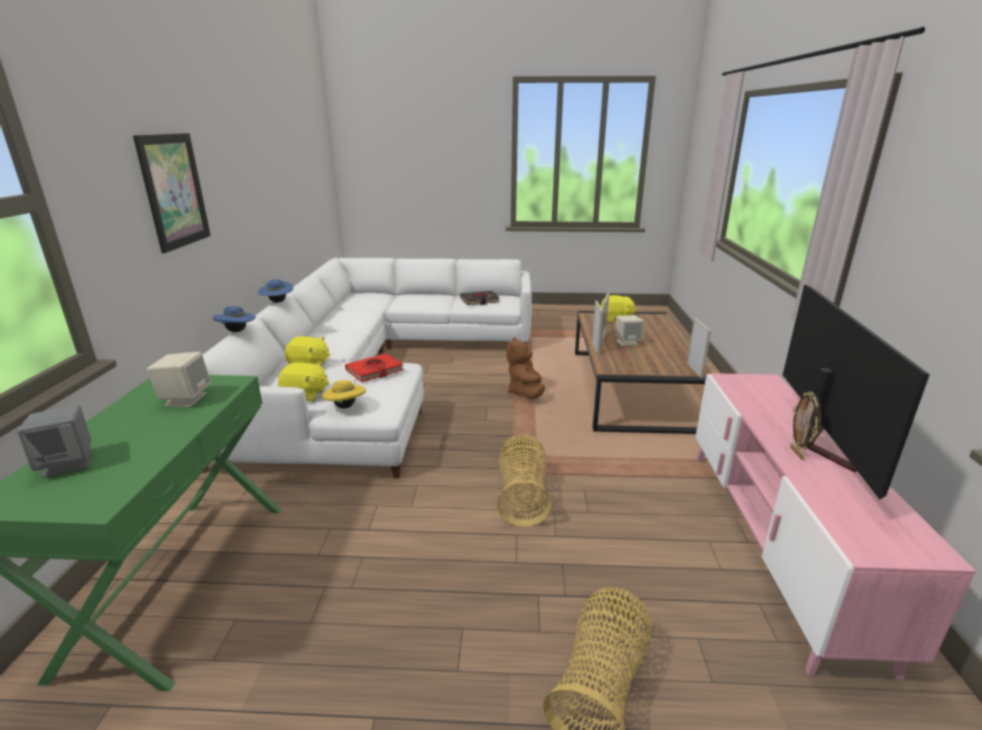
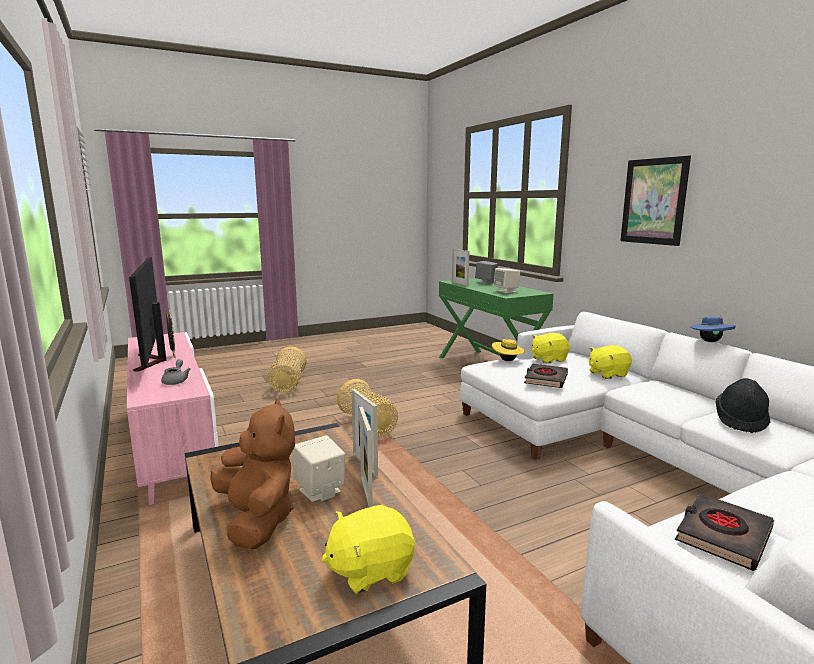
camera: 150 degrees right, 10 degrees down
(237, 331) = (629, 321): blue hat -> none
(348, 319) = (740, 421): none -> black hat
(375, 371) = (545, 379): red book -> black book
(525, 392) = (462, 521): brown plush toy -> brown plush toy (257, 520)
(694, 370) = (212, 460): picture frame -> picture frame (459, 284)
(755, 397) = (176, 381): none -> grey teapot

